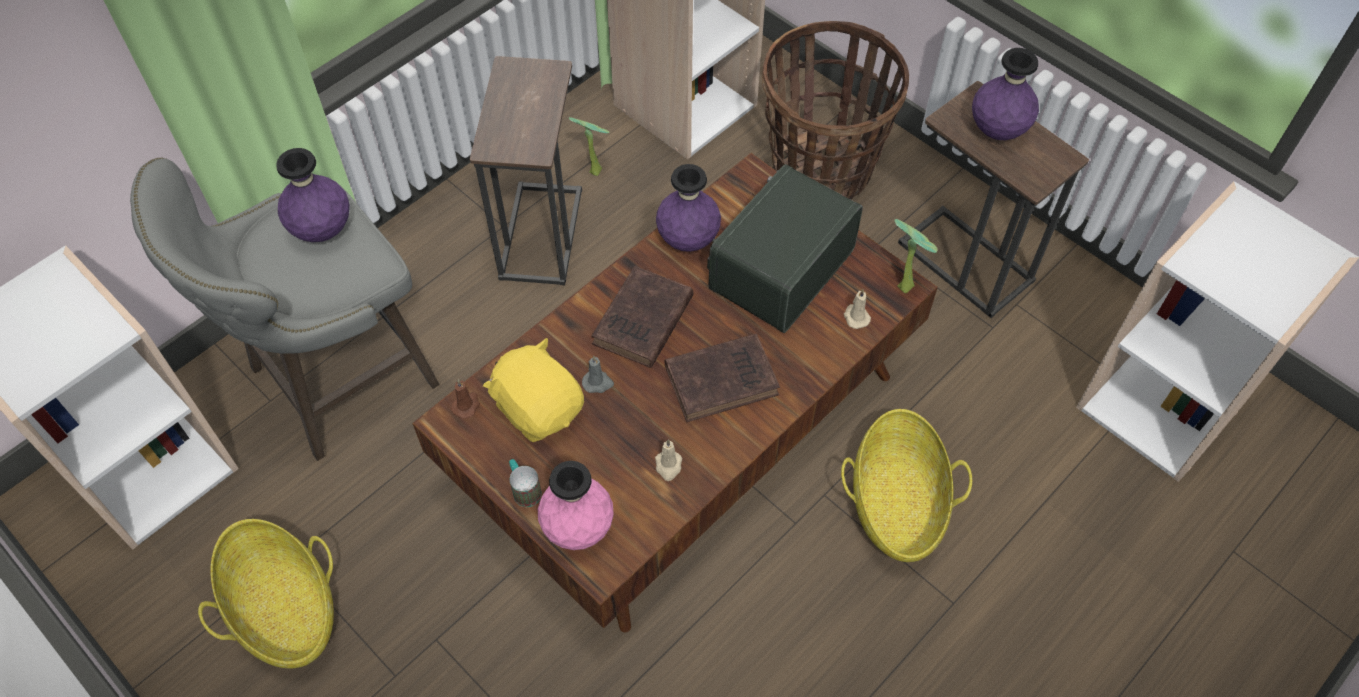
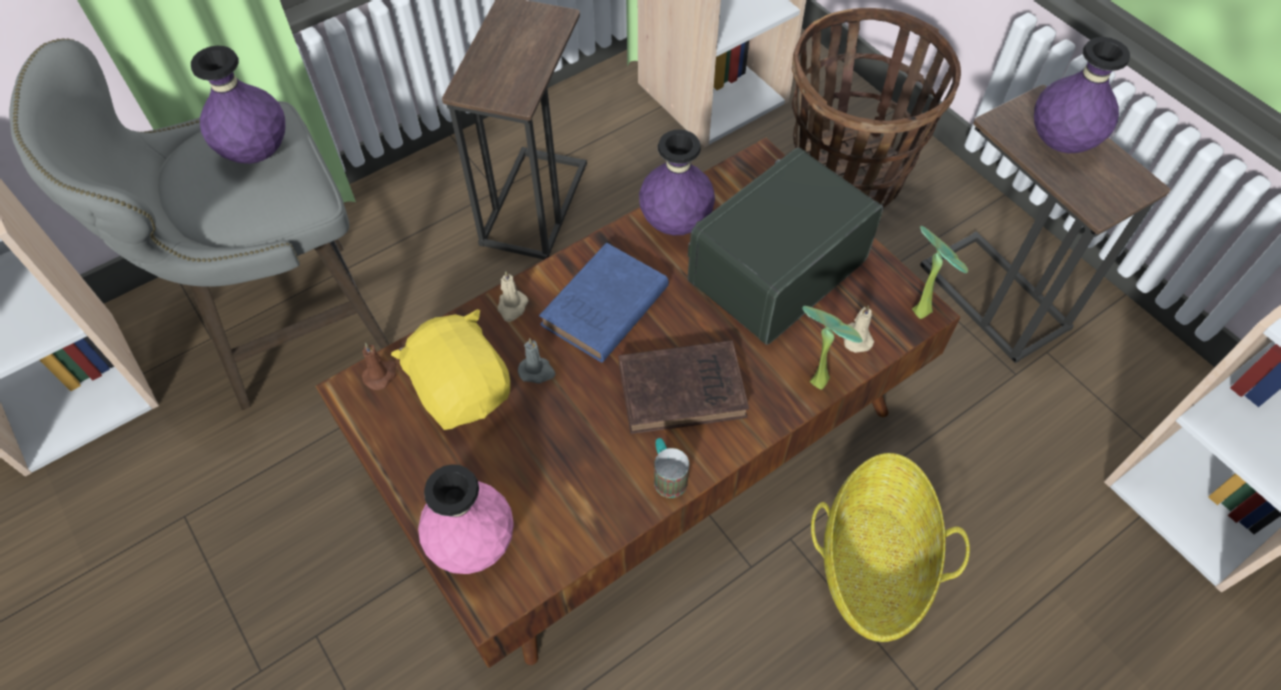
camera: 10 degrees right, 0 degrees up
(284, 608) = (163, 570): basket -> none
(524, 489) = (421, 485): mug -> mug (667, 475)
(595, 169) = (605, 144): potted plant -> potted plant (818, 376)
(641, 323) = (602, 309): brown book -> blue book
(668, 466) = (598, 484): beige candle -> beige candle (512, 307)

